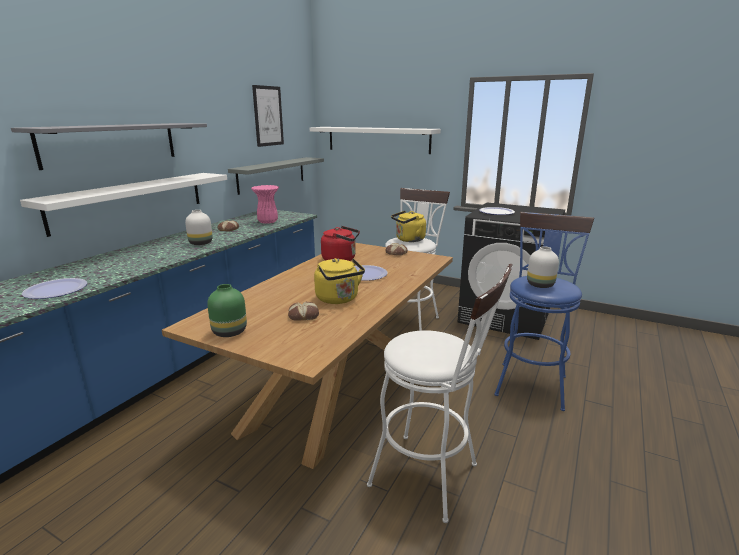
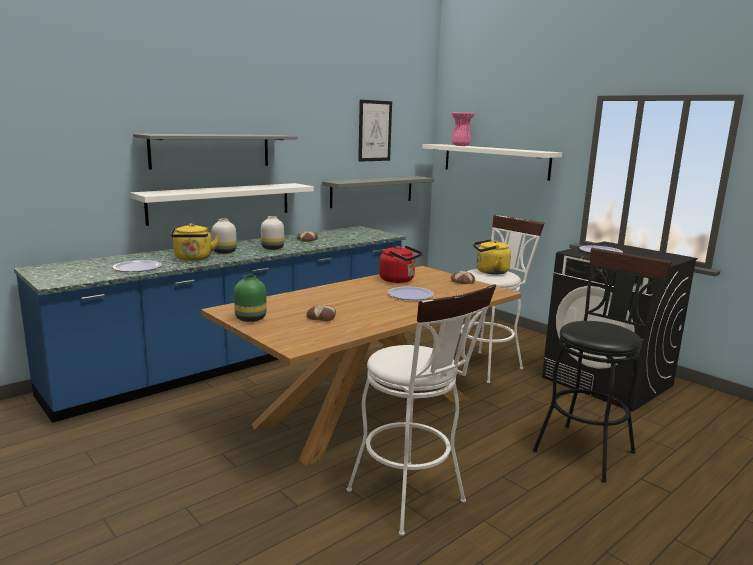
camera: 20 degrees right, 5 degrees down
(268, 222) = (349, 238): pink vase -> pink vase (461, 145)
(339, 299) = (364, 310): yellow kettle -> yellow kettle (193, 259)
(531, 381) = (587, 448): blue stool -> black stool
(540, 285) = (591, 329): white vase -> white vase (225, 252)

